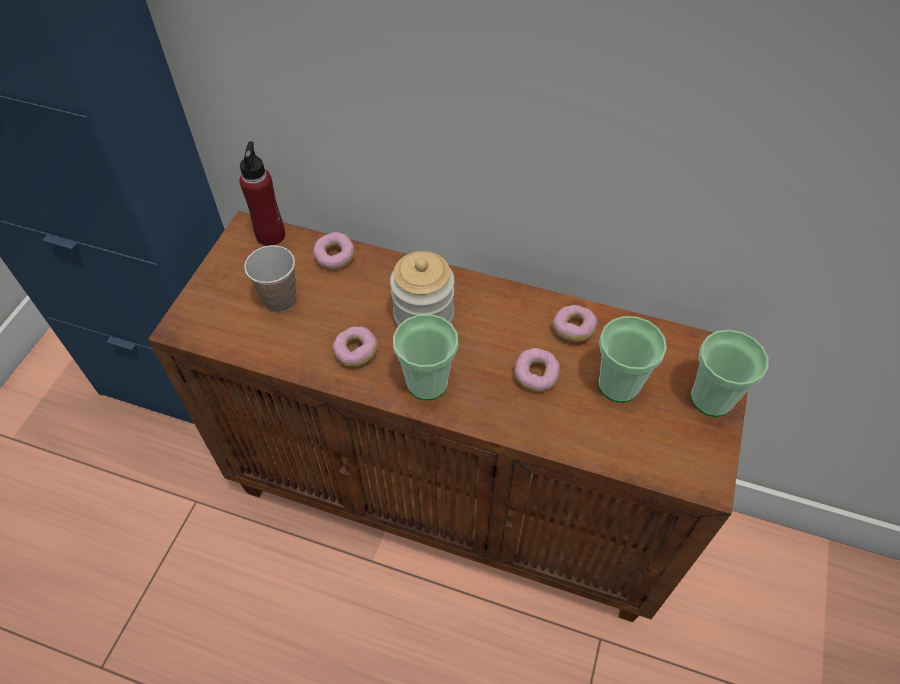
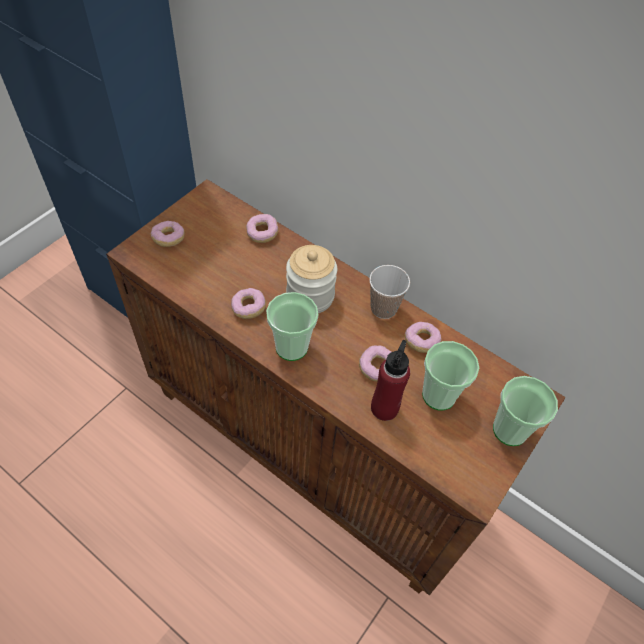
camera: 15 degrees right, 0 degrees up
(221, 297) = (169, 239): none -> donut
(271, 235) = (222, 203): red bottle -> red bottle (384, 408)
(280, 300) = (209, 253): cup -> cup (383, 308)

